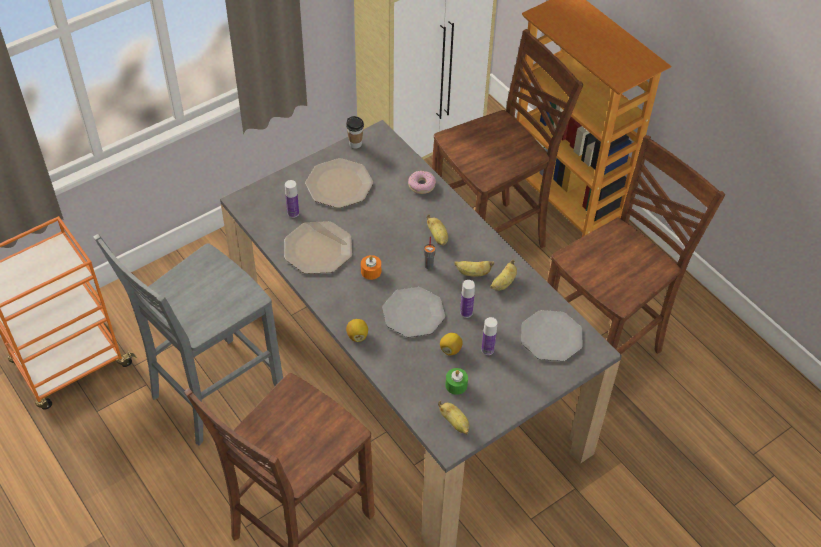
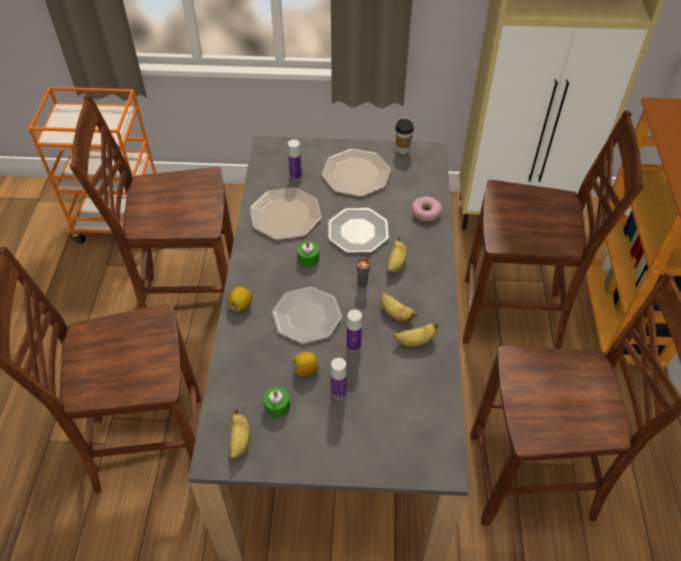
camera: 40 degrees right, 0 degrees up
(213, 392) = (189, 301): grey chair -> brown chair
(371, 271) = (308, 258): orange candle -> green candle
(551, 337) = (412, 422): plate -> plate (358, 231)

